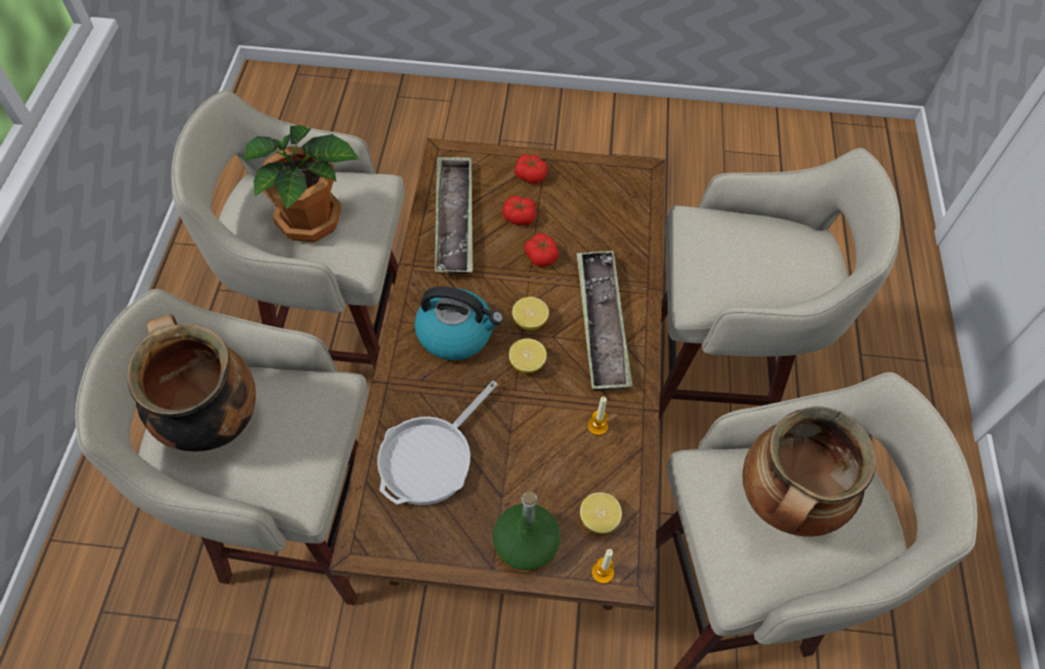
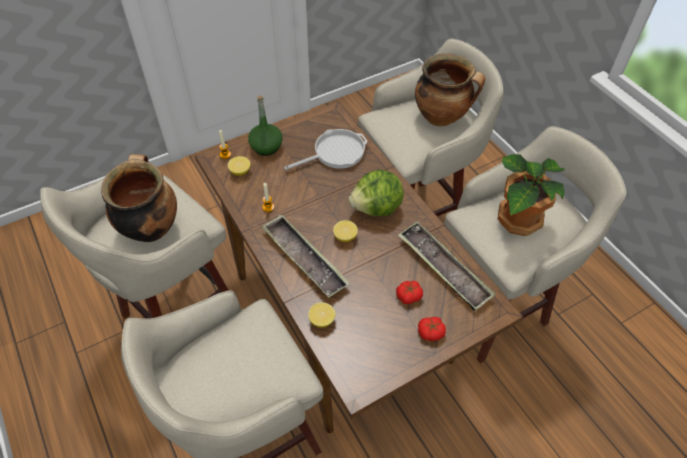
camera: 145 degrees right, 5 degrees down
(431, 458) = (335, 153): frying pan -> frying pan turned 60 degrees clockwise
(456, 333) = (376, 208): kettle -> lettuce
(527, 363) = (327, 215): lemon -> lemon (321, 320)
(541, 256) = (372, 278): tomato -> none

